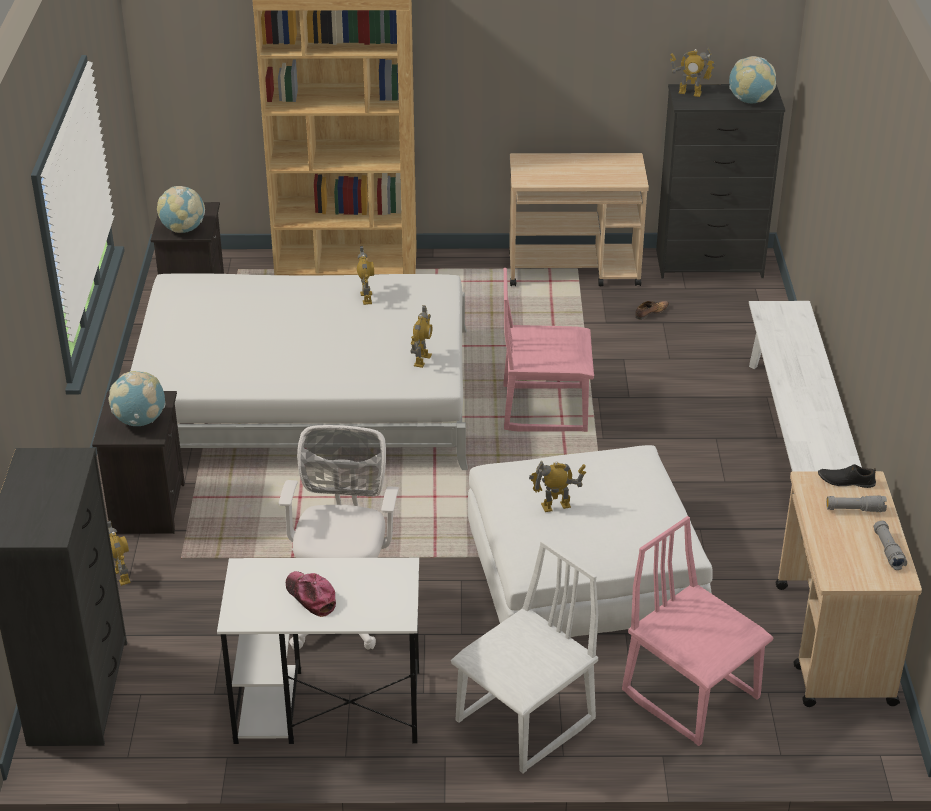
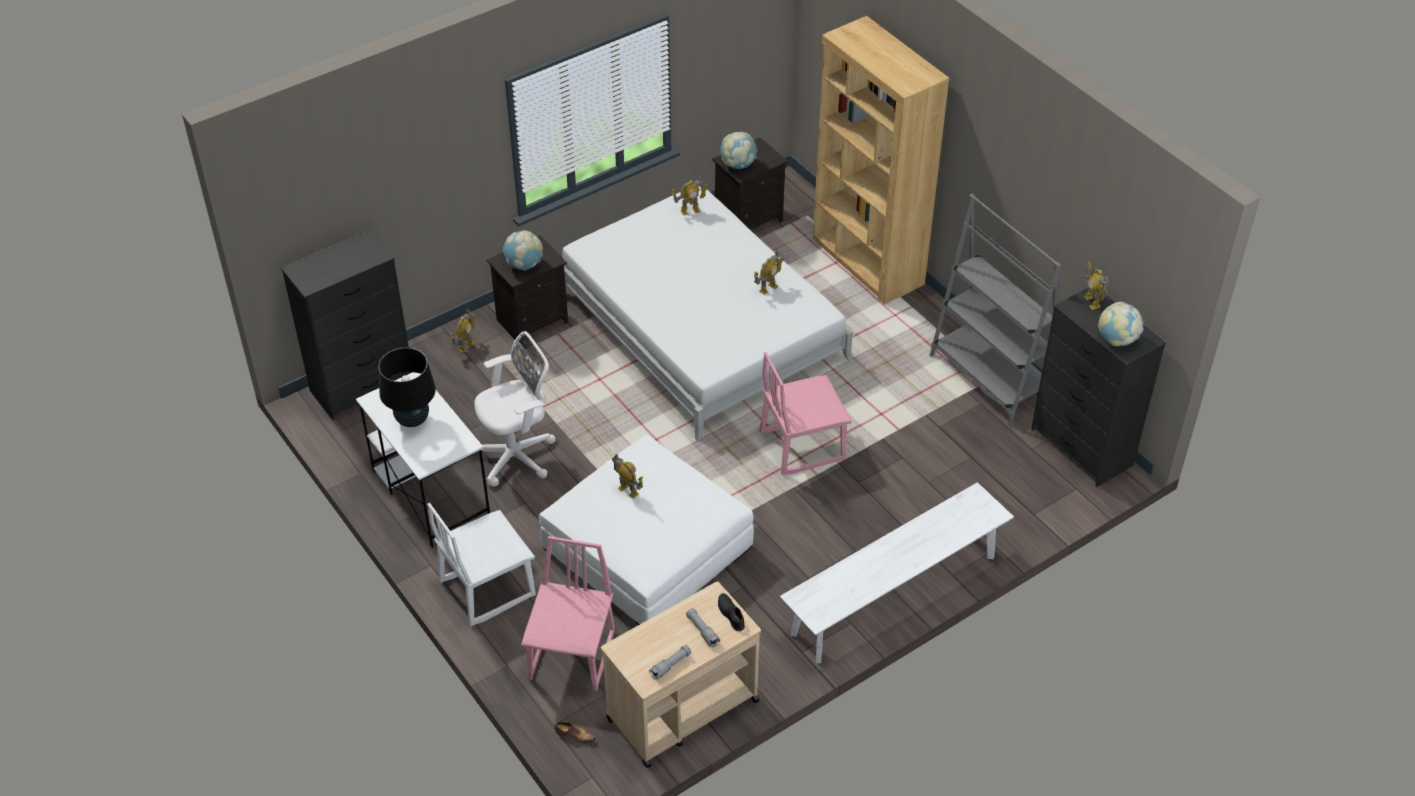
camera: 55 degrees right, 10 degrees up
(311, 596) = (412, 420): cap -> black table lamp
(422, 360) = (723, 350): toy robot -> toy robot (690, 211)
(526, 722) = (487, 588): white chair -> white chair turned 135 degrees clockwise
(544, 408) = (802, 445): pink chair -> pink chair turned 75 degrees counterclockwise
(574, 269) = (990, 377): beige cart -> grey bookcase
(650, 313) = (977, 445): shoe -> shoe (574, 735)

